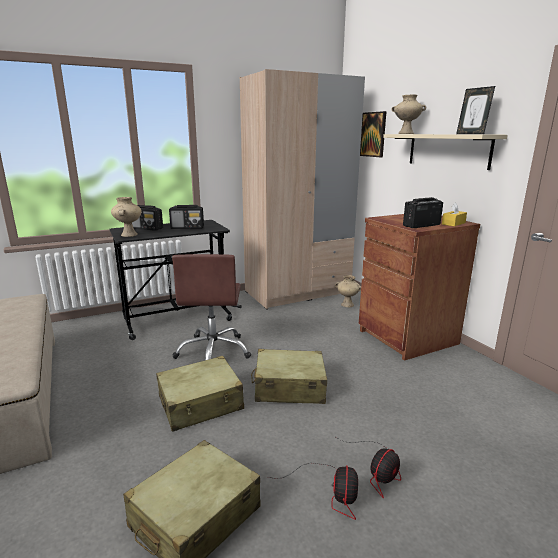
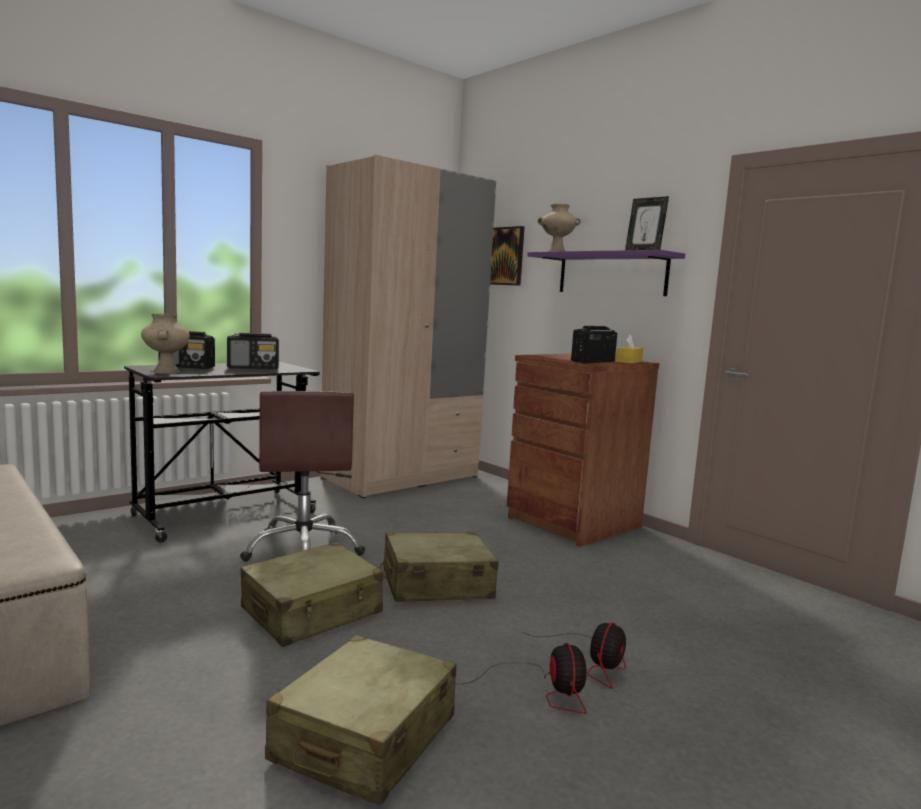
camera: 15 degrees left, 10 degrees down
(347, 304) = (479, 490): beige vase -> none
(448, 150) = (611, 274): beige shelf -> purple shelf

